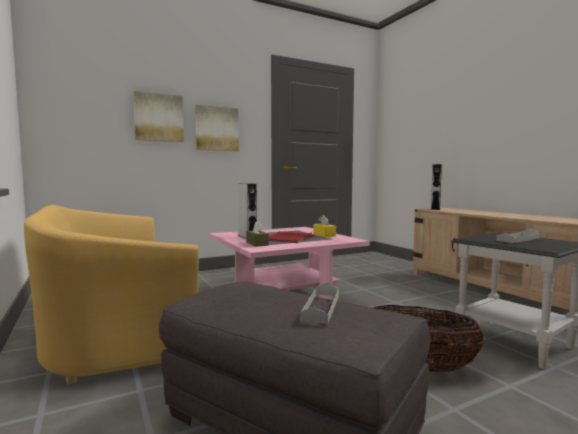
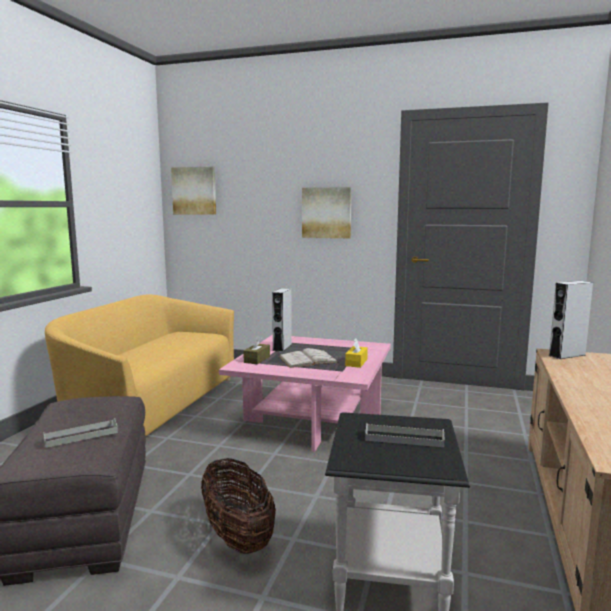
camera: 45 degrees right, 5 degrees up
(158, 117) = (267, 204): picture -> picture (194, 191)
(291, 238) = (308, 359): red book -> white book

